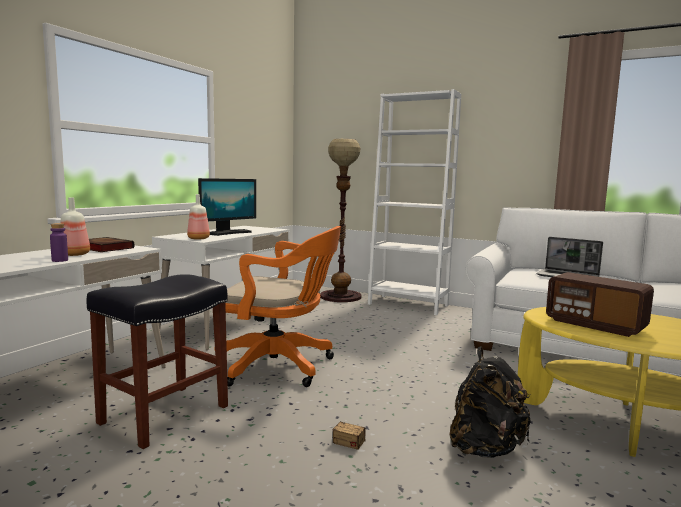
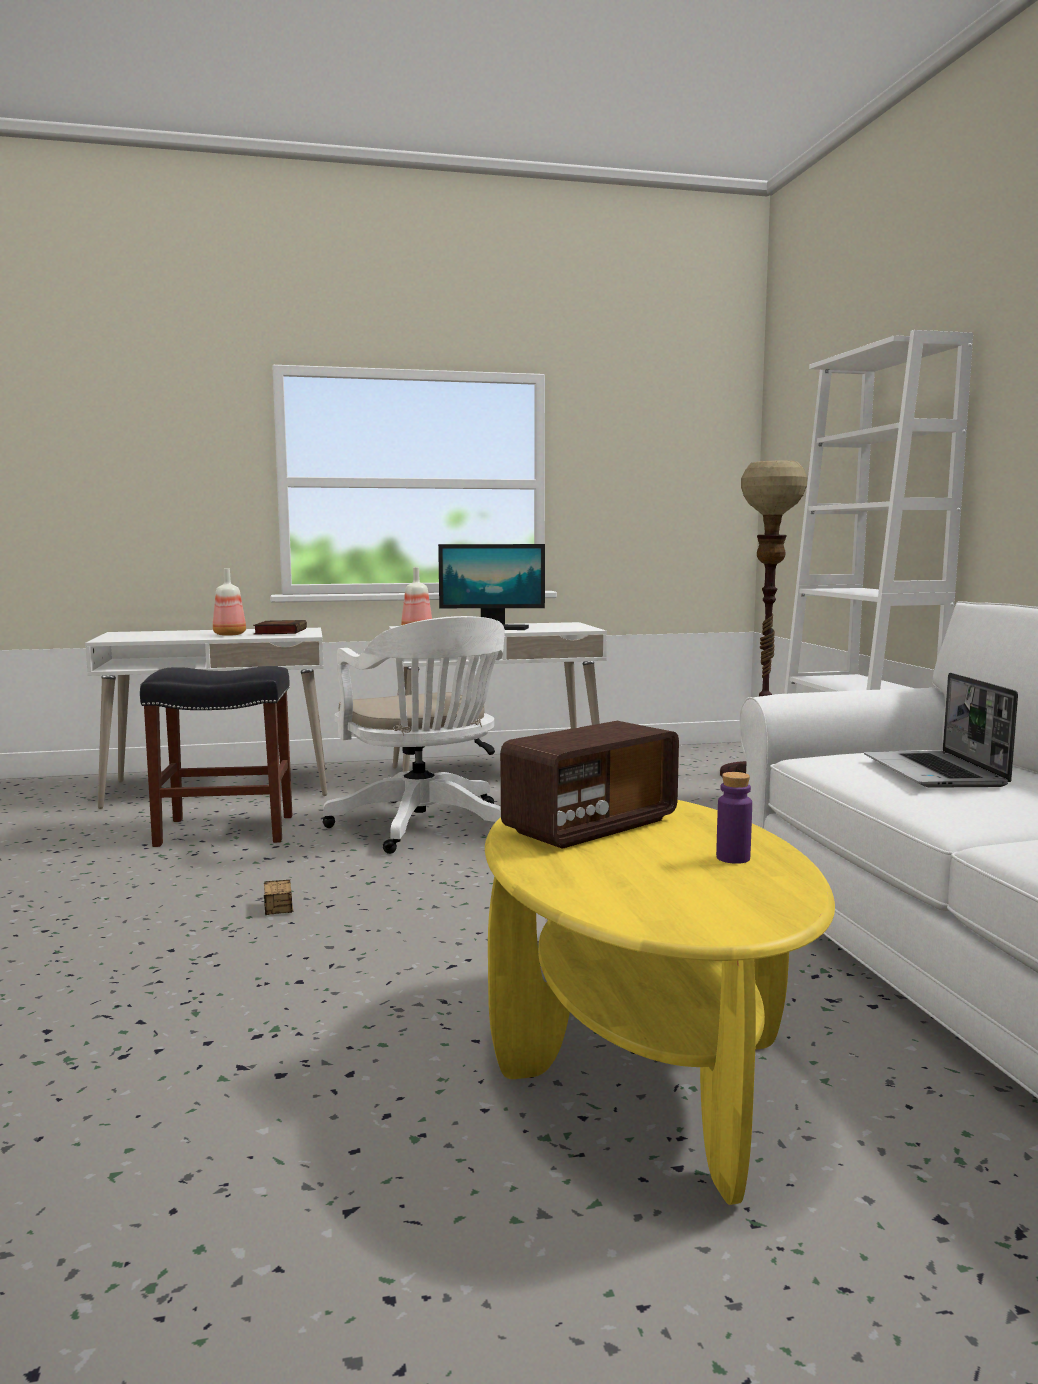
camera: 50 degrees right, 0 degrees up
(60, 260) = (194, 637): purple bottle -> purple bottle (733, 858)
(280, 366) = (424, 827): orange office chair -> white office chair
(485, 448) = (374, 974): black backpack -> none
(595, 325) = (590, 826): radio -> radio turned 135 degrees counterclockwise

